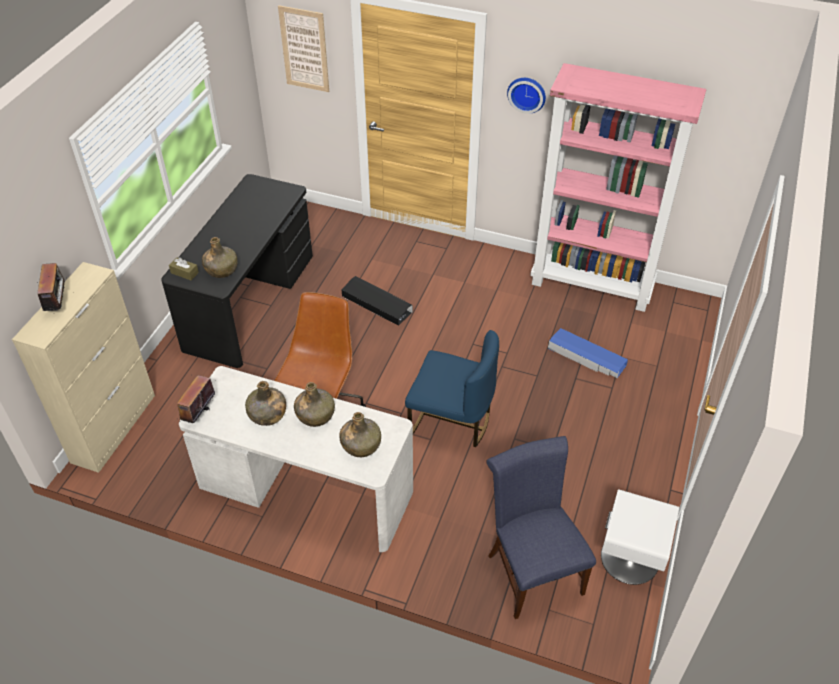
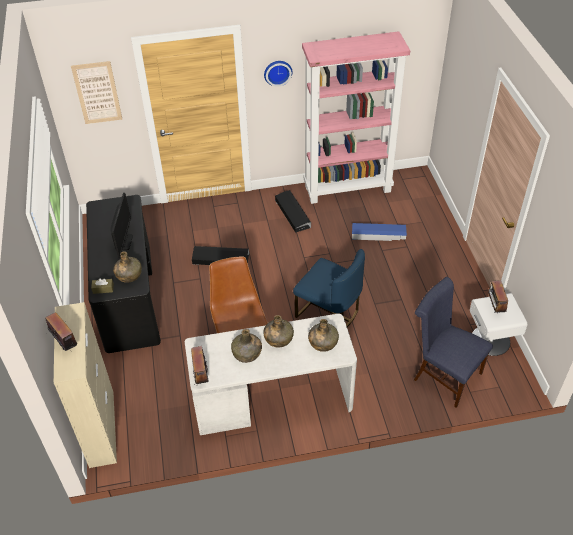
camera: 30 degrees left, 0 degrees up
(247, 231) = (123, 242): none -> monitor
(451, 421) = (329, 311): blue chair -> blue chair turned 45 degrees clockwise
(500, 287) = (292, 213): none -> black storage box
(639, 514) = (495, 307): none -> radio

